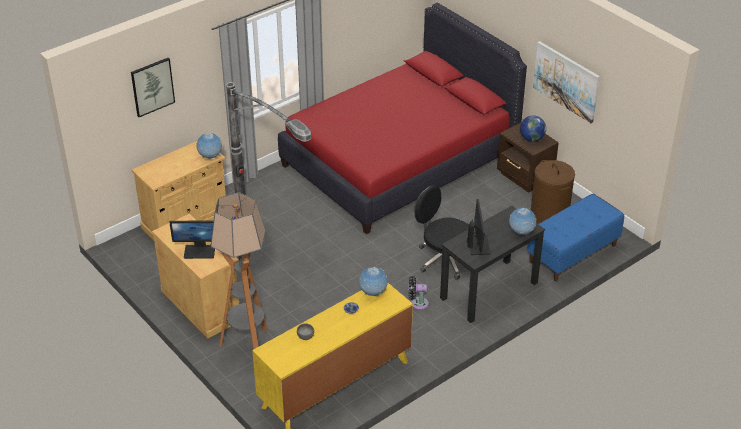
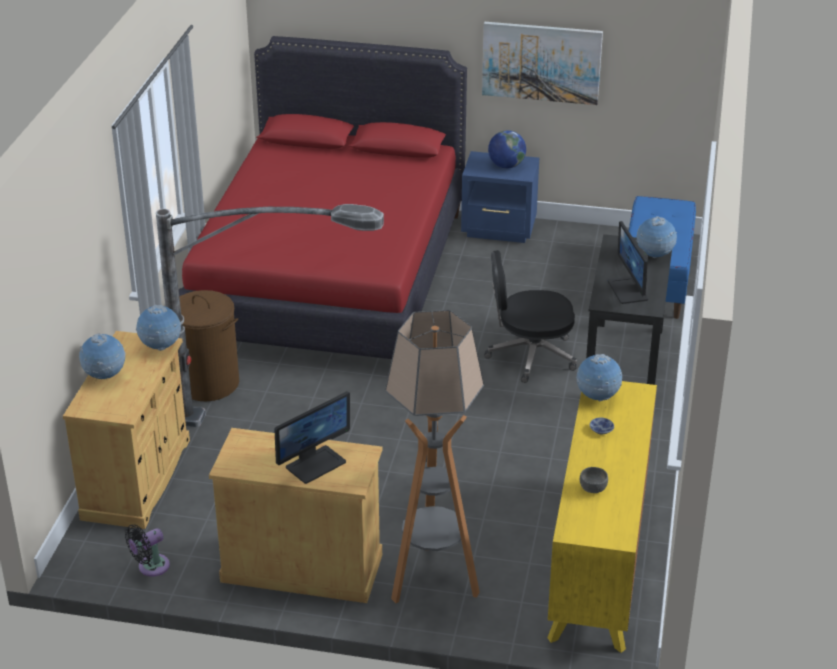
camera: 40 degrees left, 5 degrees down
(152, 86) = (62, 255): picture -> none
(170, 159) = (105, 377): none -> globe
(417, 303) = (566, 418): black fan -> black fan (150, 567)
(478, 244) = (629, 290): monitor -> monitor turned 150 degrees counterclockwise
(524, 177) = (500, 229): brown nightstand -> blue nightstand
(549, 216) = (580, 256): brown laundry basket -> brown laundry basket (208, 383)

